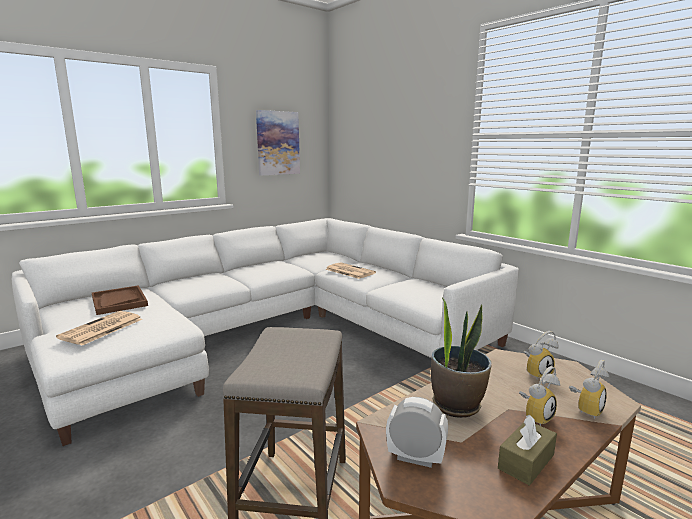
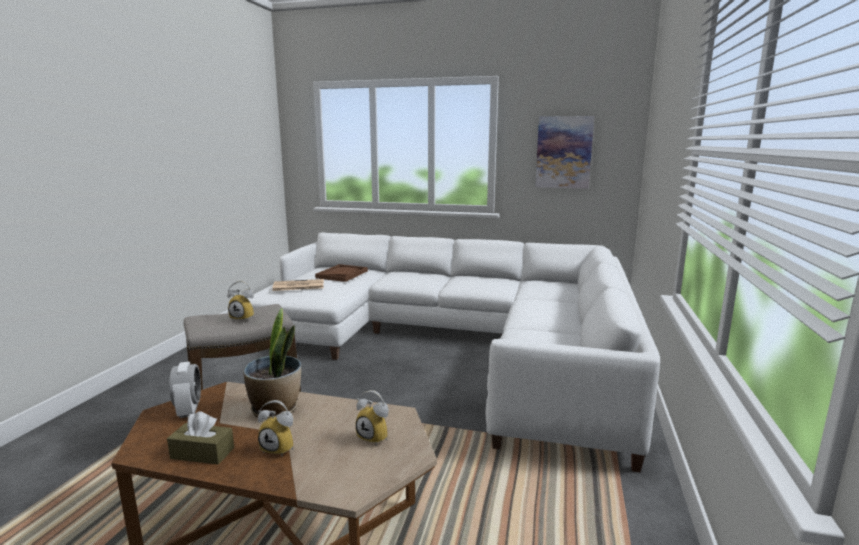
camera: 55 degrees right, 0 degrees up
(349, 271) = (532, 305): newspaper -> none
(585, 409) = (315, 473): alarm clock -> alarm clock (244, 318)

